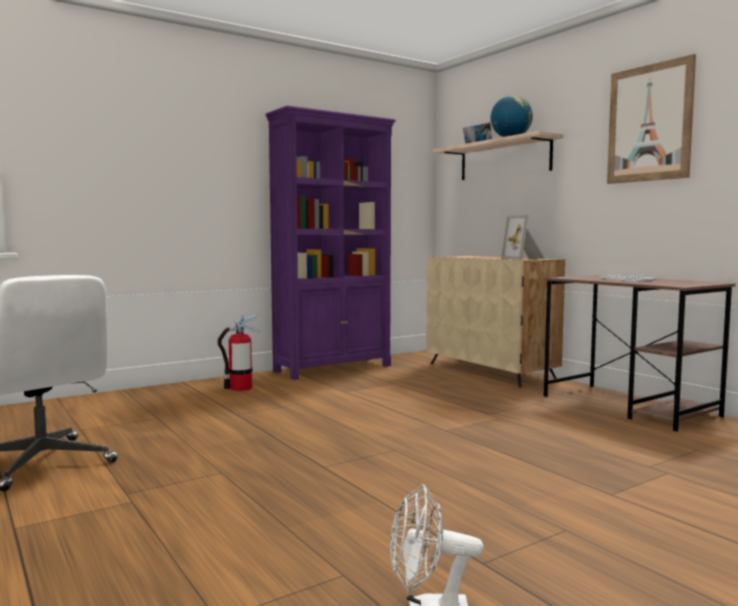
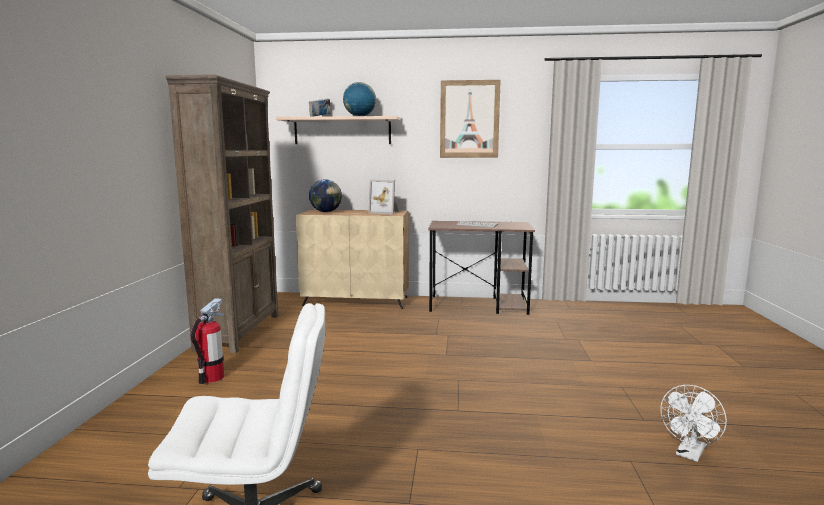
camera: 50 degrees left, 5 degrees up
(333, 368) = (239, 331): purple bookcase -> brown bookcase
(467, 256) = (326, 212): none -> globe

